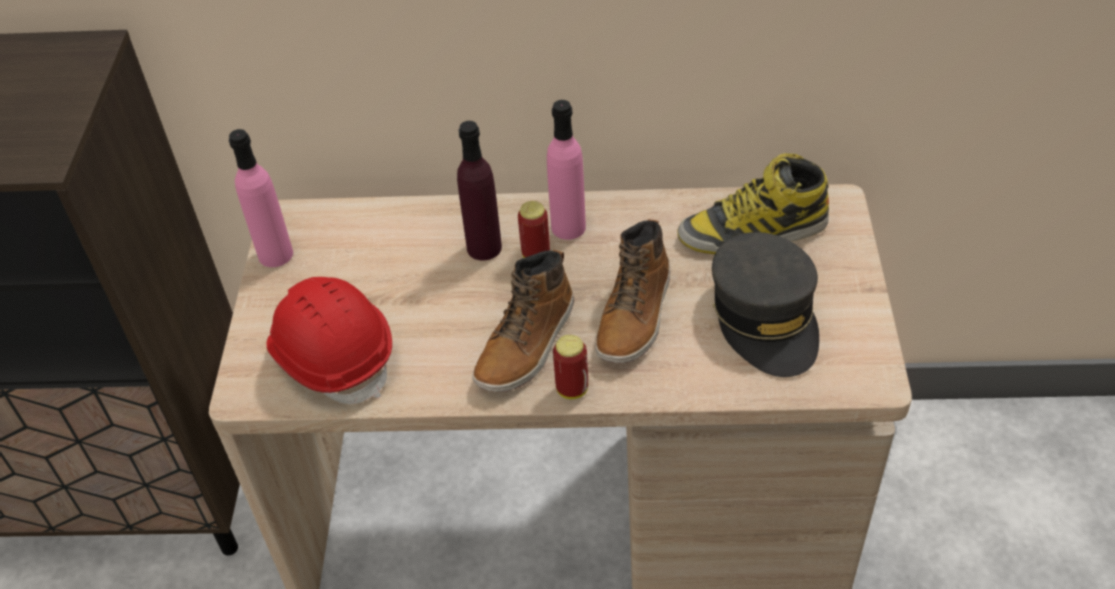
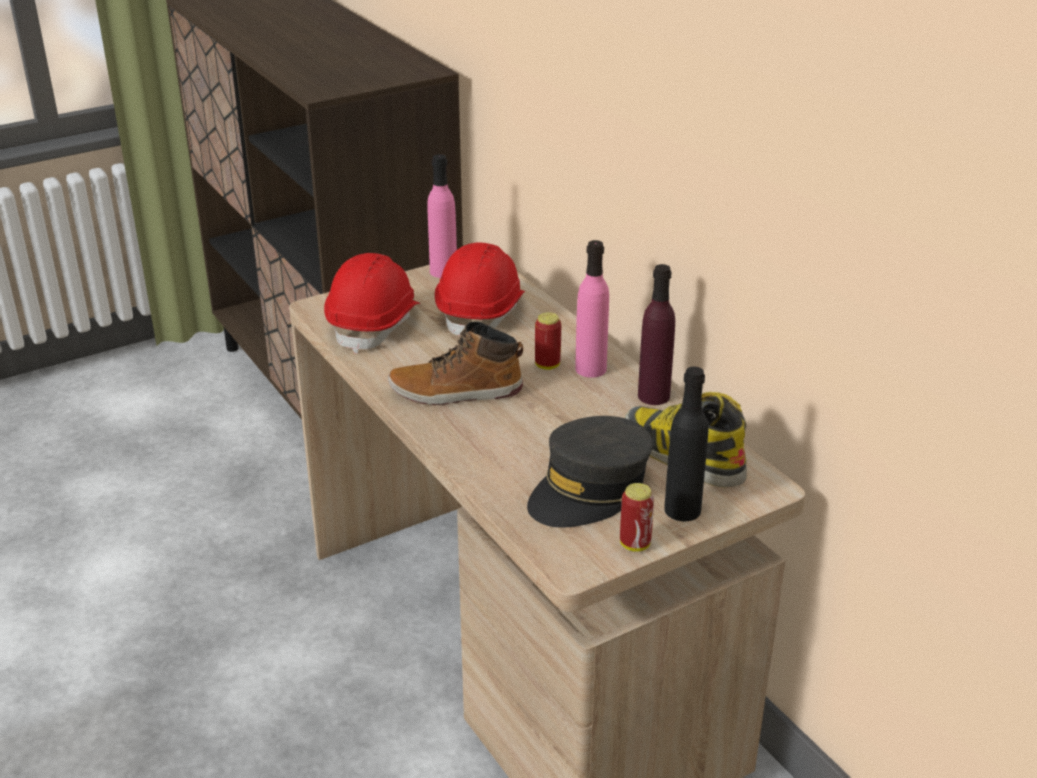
camera: 55 degrees right, 15 degrees down
(392, 260) = (482, 313): none -> red hard hat
(484, 247) = (531, 342): purple bottle -> purple bottle (653, 396)
(572, 389) = (430, 425): can -> can (635, 544)
(635, 314) = (530, 428): boot -> none
(835, 270) = (682, 509): none -> black bottle

